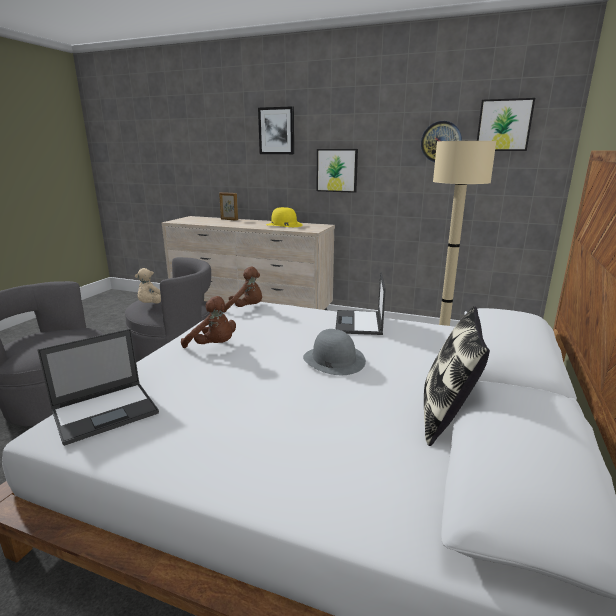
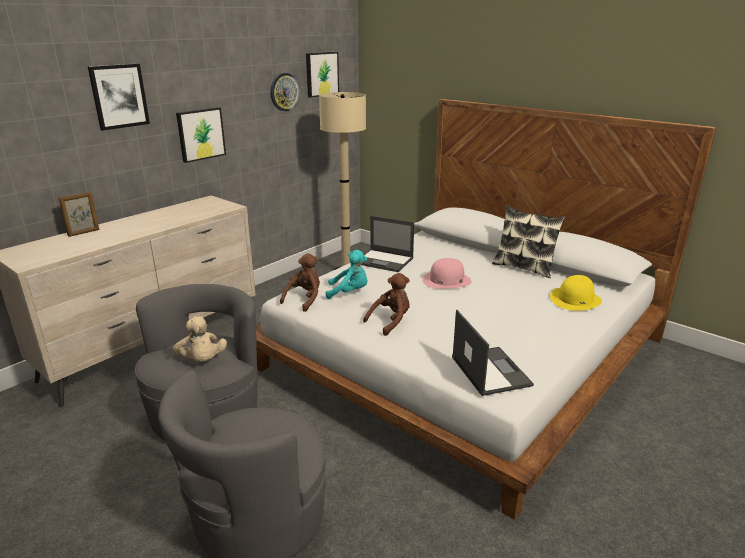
camera: 70 degrees left, 5 degrees up
(264, 319) = (349, 292): none -> turquoise plush toy
(284, 225) = (177, 213): yellow hat -> yellow hat (575, 299)
(333, 359) = (446, 280): grey hat -> pink hat

